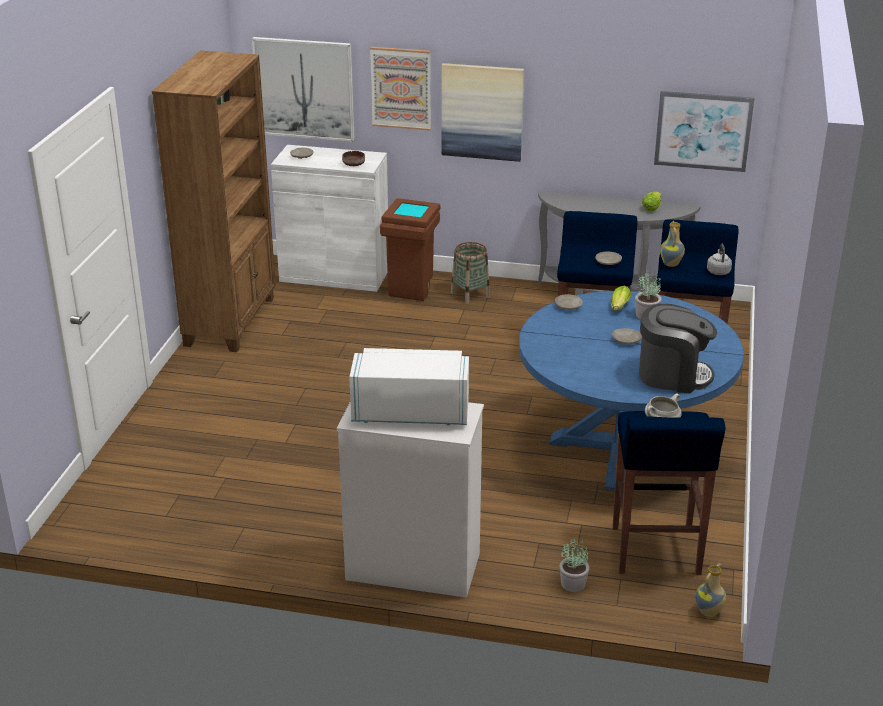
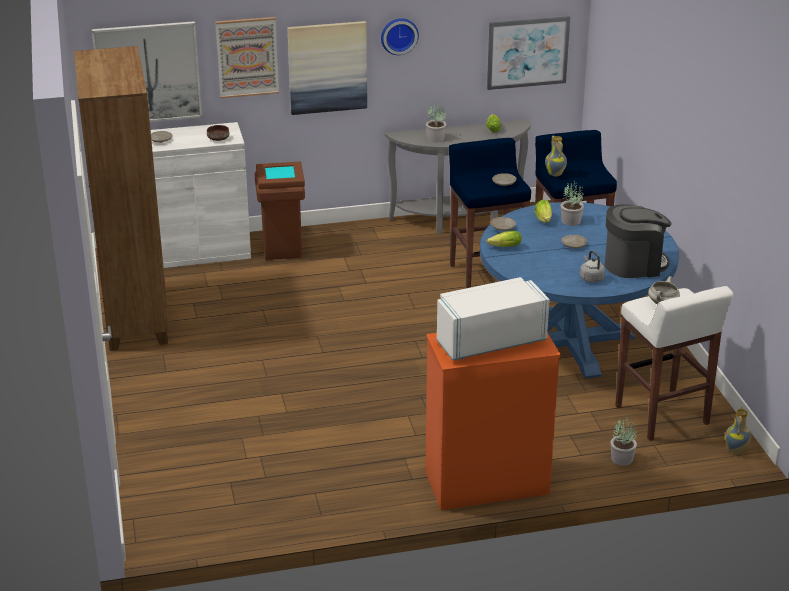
camera: 25 degrees left, 0 degrees up
(412, 566) = (485, 483): white dresser -> orange dresser
(470, 295) = (338, 242): basket -> none
(550, 325) = (503, 247): none -> lettuce
(559, 89) = (399, 35): none -> wall clock
(583, 206) = (435, 138): none -> potted plant
(655, 551) = (662, 416): blue stool -> white stool
(718, 271) = (596, 172): grey kettle -> grey kettle (591, 278)

